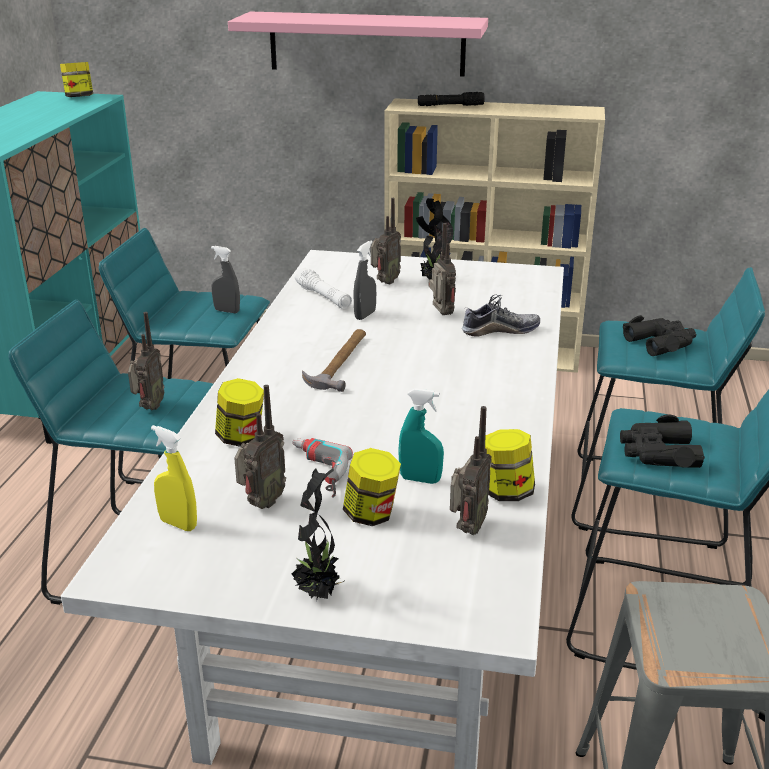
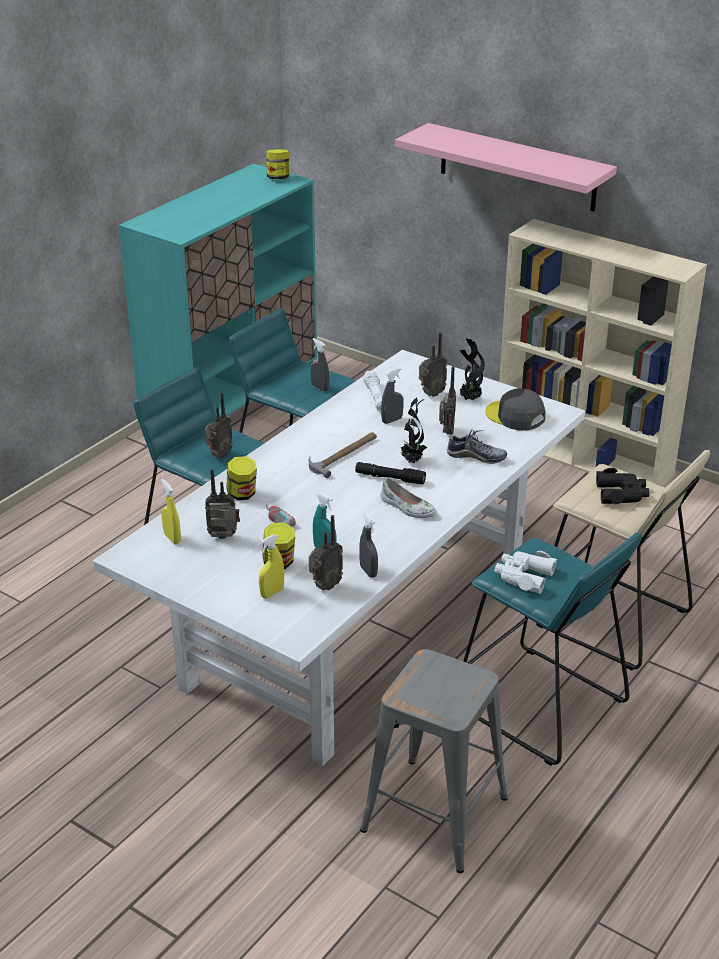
camera: 25 degrees right, 5 degrees up
(261, 503) = (224, 539): radio -> radio turned 150 degrees counterclockwise
(318, 593) = (217, 596): potted plant -> potted plant (412, 461)
(399, 561) = (272, 593): none -> yellow spray bottle
(450, 106) = (569, 239): black flashlight -> black flashlight (389, 478)
(477, 402) = (407, 508): none -> white shoe
(499, 285) = (515, 416): none -> grey cap
(506, 492) = (368, 571): jar -> grey spray bottle
(646, 500) = (611, 619): turquoise stool -> beige stool
(658, 453) = (523, 576): black binoculars -> white binoculars

